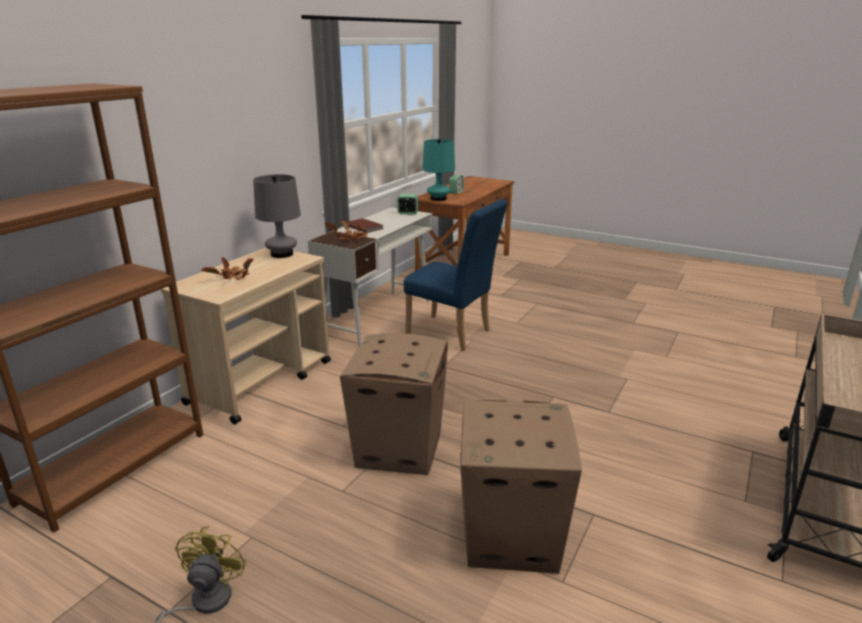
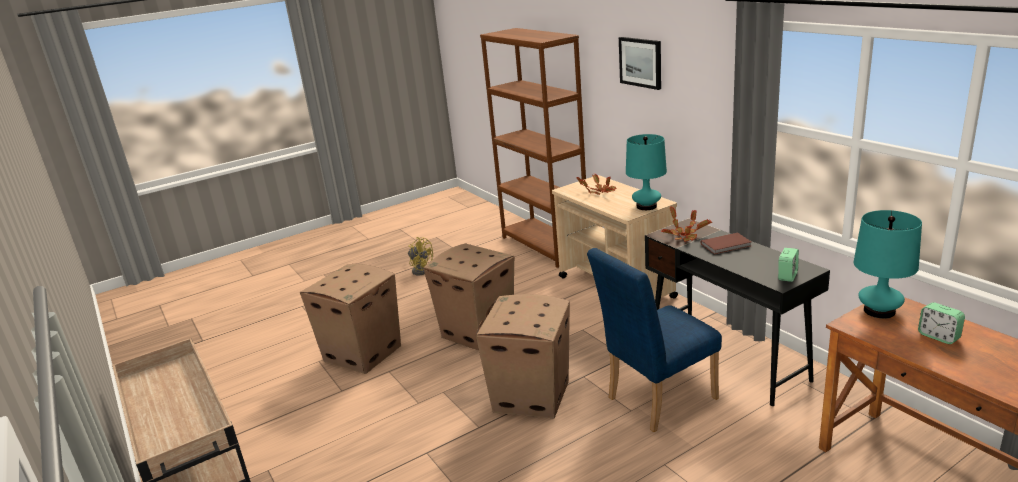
camera: 120 degrees right, 0 degrees up
(196, 105) = (641, 62): none -> picture
(282, 254) = (646, 206): grey table lamp -> turquoise table lamp
(378, 318) = (727, 357): white desk -> black desk
(492, 383) = (531, 397): none -> cardboard box

